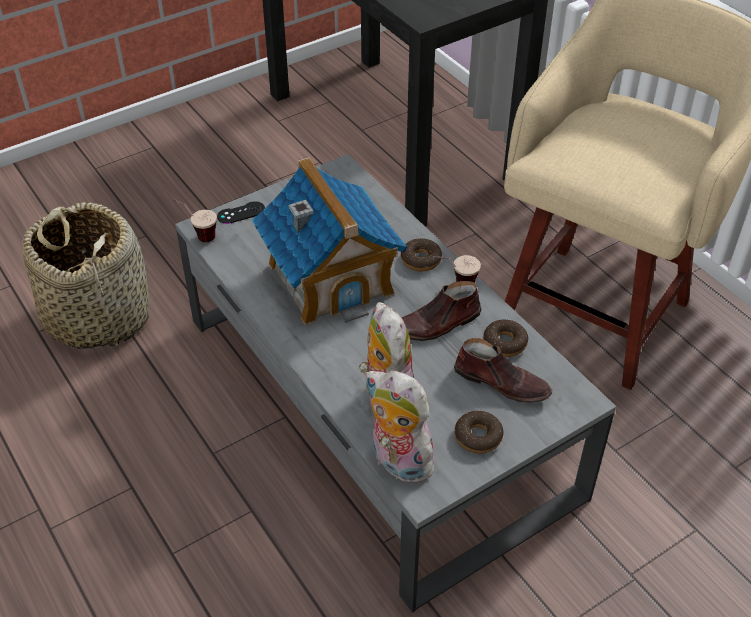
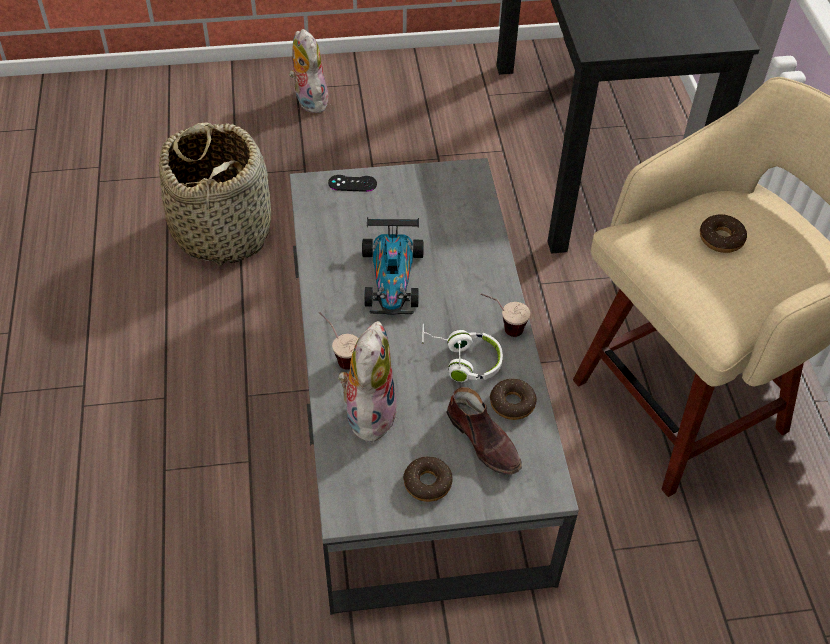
camera: 25 degrees right, 5 degrees up
(196, 235) = (301, 191): cup -> cup (339, 355)
(330, 278) = (392, 277): toy house -> toy car
(397, 462) = (340, 475): plush toy -> plush toy (308, 100)
(421, 260) = (487, 290): donut -> donut (721, 239)
(437, 324) = (461, 359): brown shoe -> white headphones

